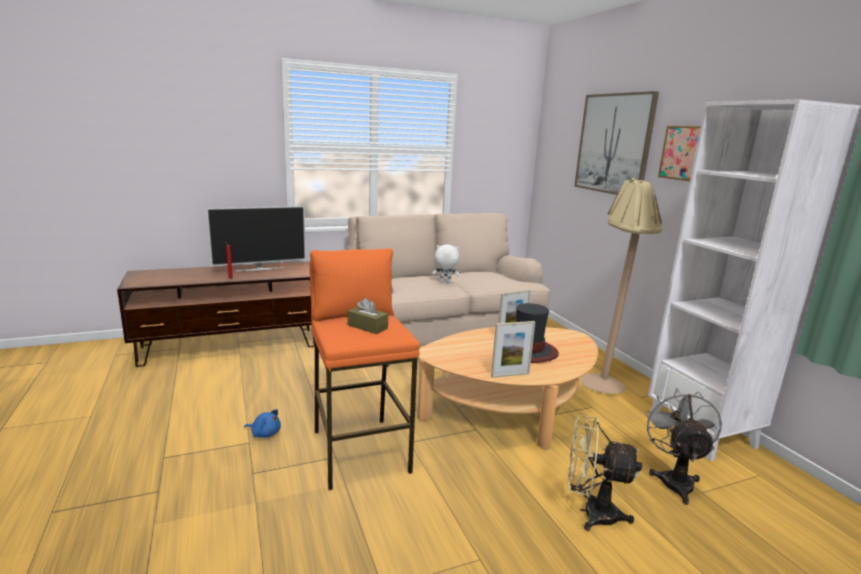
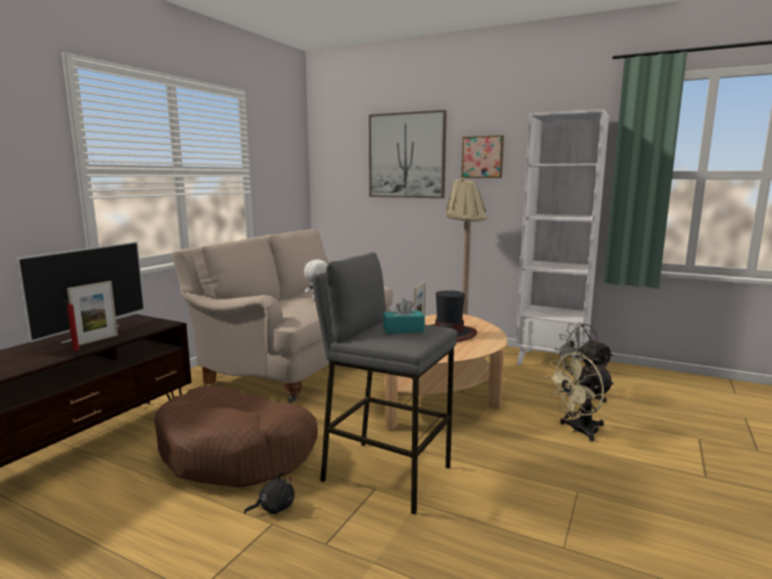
camera: 40 degrees left, 5 degrees down
(265, 433) = (274, 507): blue plush toy -> black plush toy
(302, 387) = (237, 452): none -> brown dog bed
(360, 451) = (386, 473): orange stool -> grey stool
(367, 327) = (403, 330): brown tissue box -> turquoise tissue box
(510, 375) = (472, 351): picture frame -> picture frame (97, 340)

